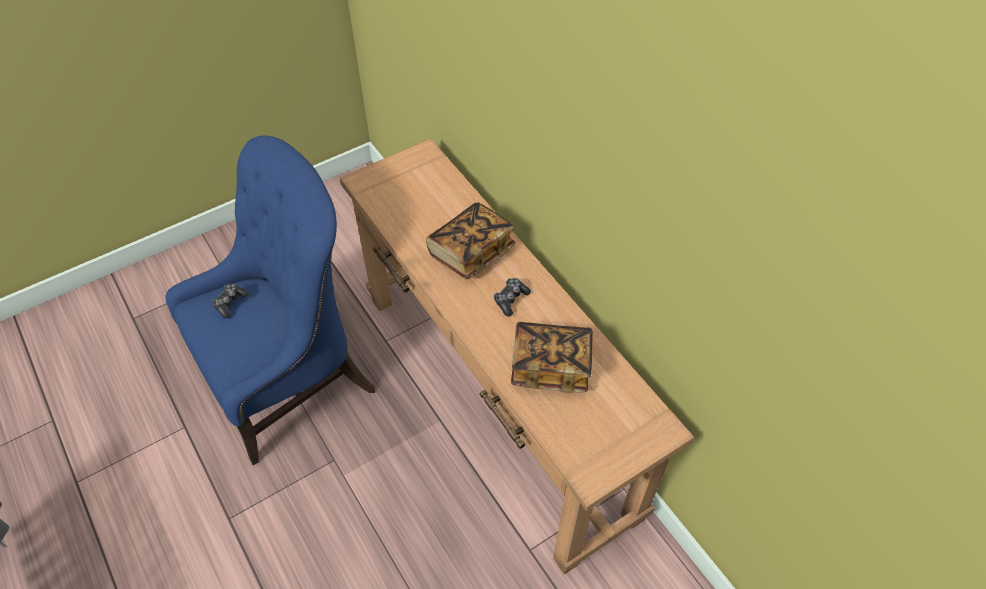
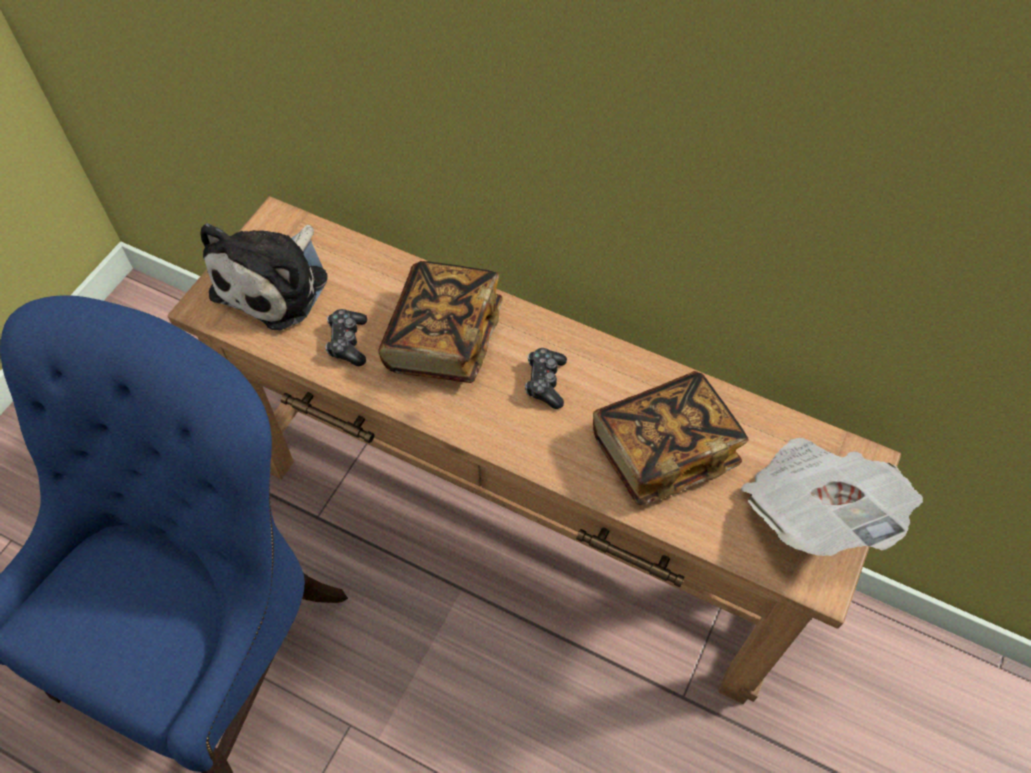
camera: 30 degrees left, 5 degrees up
(230, 303) = (87, 590): game controller -> game controller (348, 342)
(403, 184) = (275, 282): none -> plush toy
(617, 440) = (816, 510): none -> newspaper

